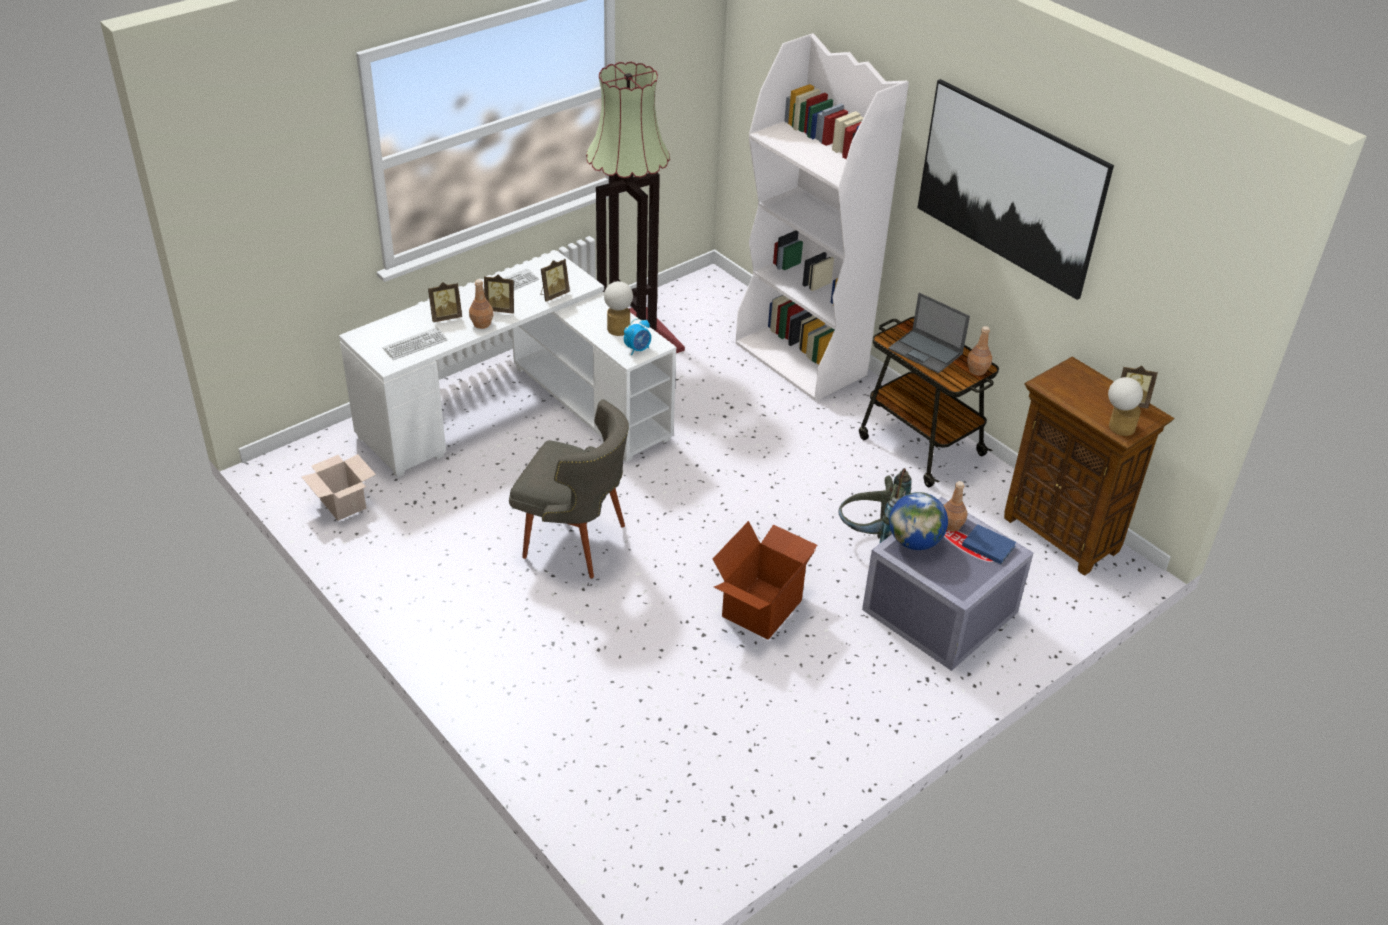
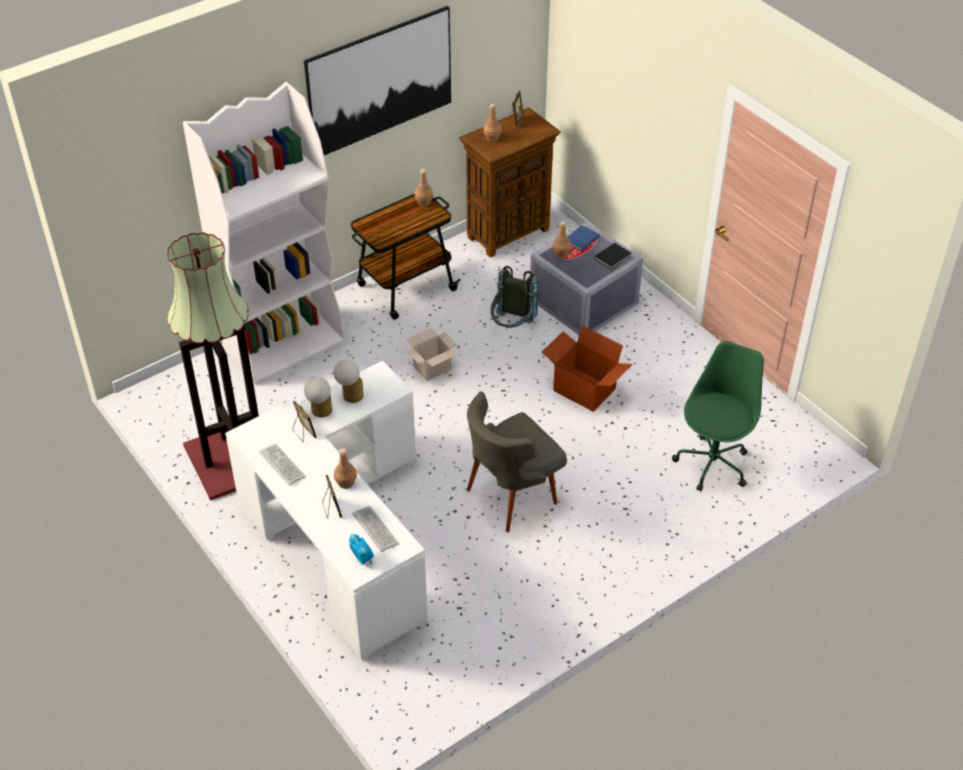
camera: 85 degrees left, 5 degrees up
(344, 504) = (460, 661): cardboard box -> cardboard box (432, 367)
(501, 309) = (323, 470): picture frame -> none
(573, 541) = (512, 496): grey chair -> grey chair turned 150 degrees counterclockwise
(633, 739) = (713, 463): none -> green office chair
(638, 349) = (384, 383): alarm clock -> alarm clock (362, 559)
(914, 542) = (578, 273): globe -> none
(926, 351) = (399, 223): laptop -> none
(958, 578) = (613, 257): none -> black book
(1080, 382) = (492, 138): none -> brown bottle
(1117, 426) = (541, 130): table lamp -> table lamp (320, 412)

